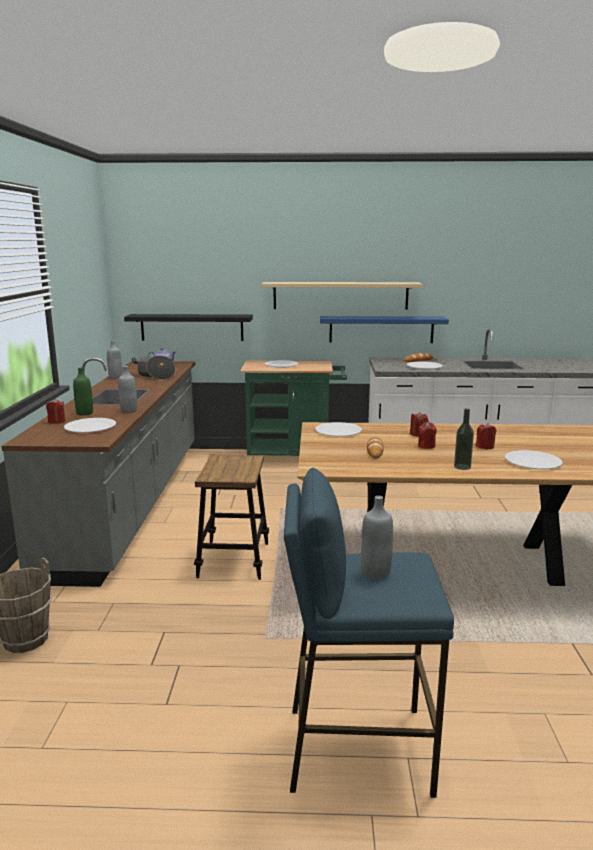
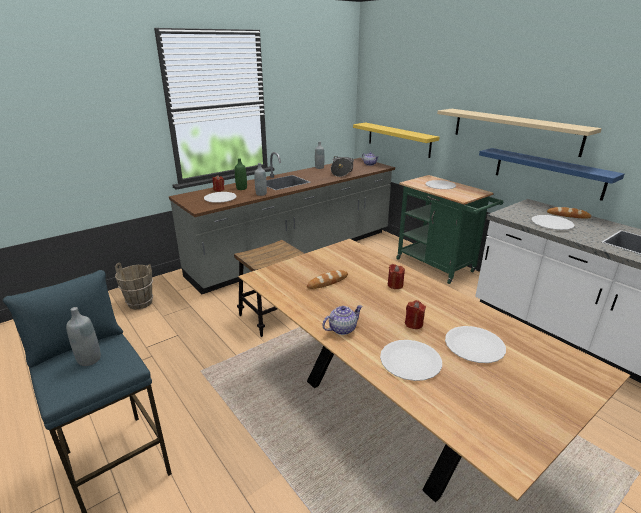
camera: 50 degrees right, 10 degrees up
(192, 327) = (398, 139): black shelf -> yellow shelf
(338, 431) = (349, 255): white plate -> white plate (474, 345)
(426, 446) = (370, 298): red candle -> none
(462, 467) = (342, 329): bottle -> teapot

